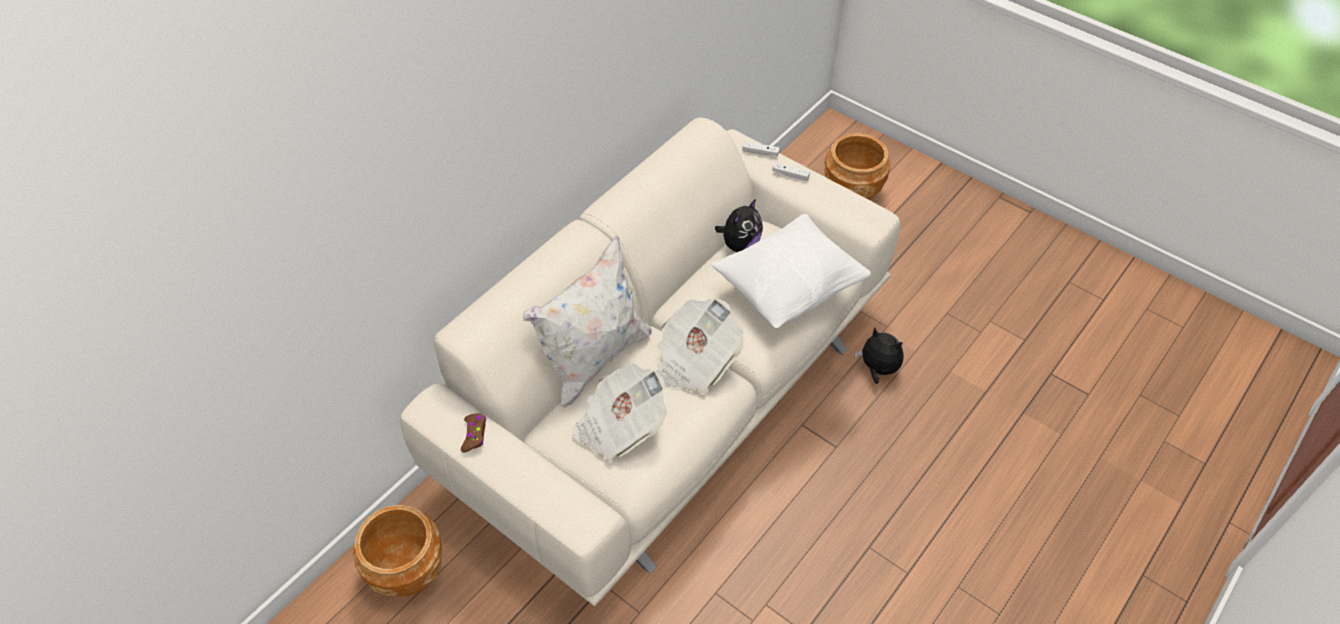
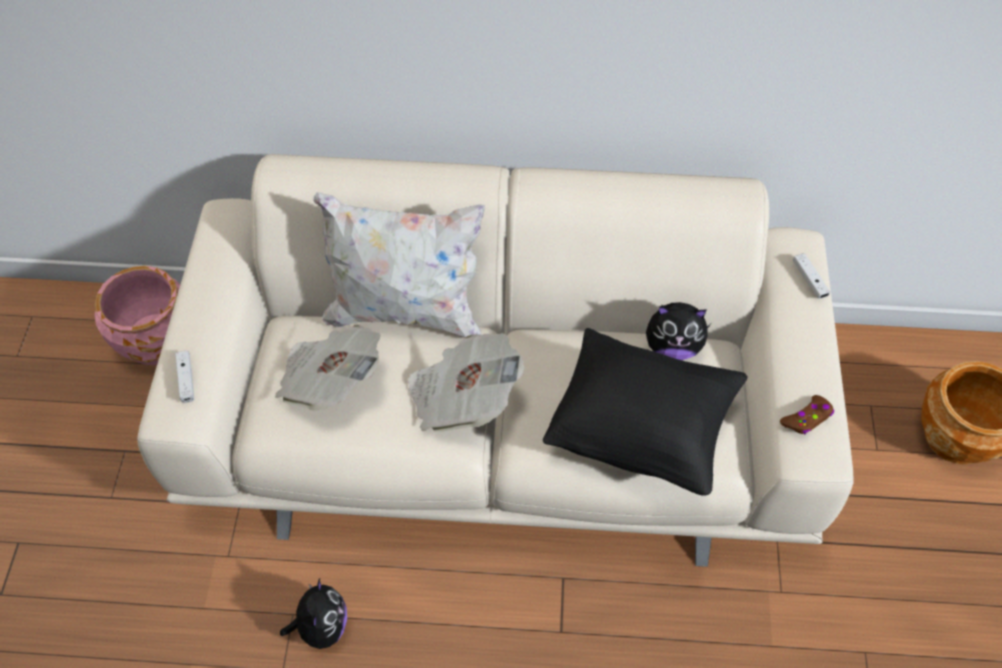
camera: 55 degrees right, 5 degrees up
(407, 570) = (157, 341): brown planter -> pink planter
(474, 435) = (217, 267): brown game controller -> brown game controller (807, 419)
(789, 289) = (641, 430): white pillow -> black pillow
(790, 175) = (803, 329): white game controller -> white game controller (186, 380)
(877, 369) = (706, 617): plush toy -> plush toy (321, 627)

